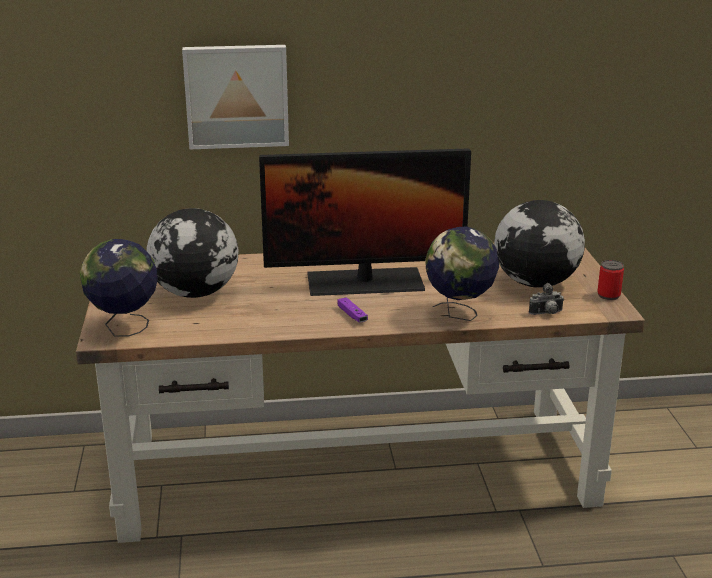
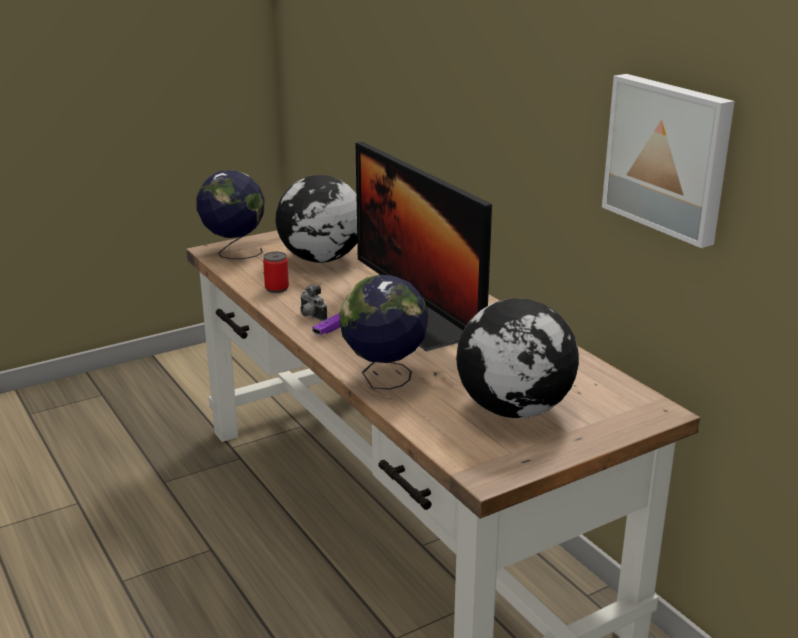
camera: 65 degrees right, 0 degrees up
(236, 96) = (436, 89): picture -> picture (669, 157)
(547, 314) = (432, 430): camera -> camera (310, 316)
(608, 295) = (530, 464): can -> can (277, 288)

